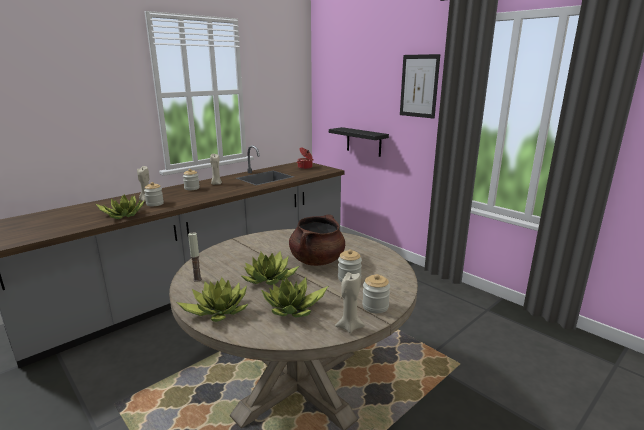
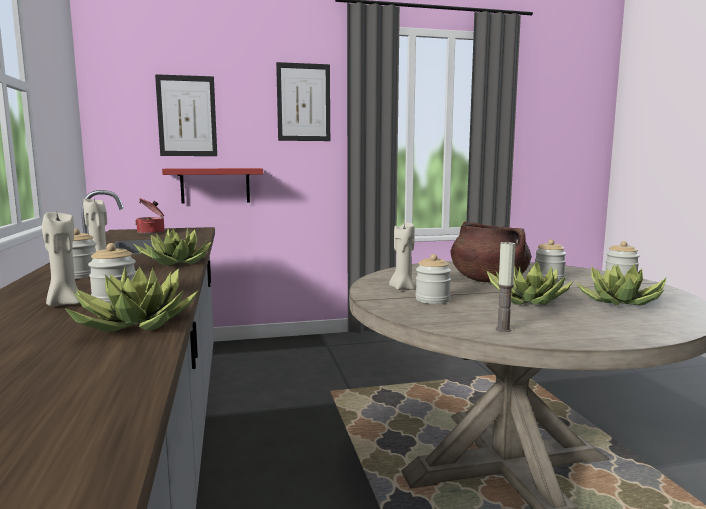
camera: 60 degrees left, 10 degrees down
(217, 310) = (619, 329): potted plant -> potted plant (175, 262)
(248, 254) = (432, 300): none -> jar
(349, 327) = (665, 292): beige candle -> beige candle (402, 288)
(353, 94) = (187, 116): none -> picture
(363, 142) = (215, 185): black shelf -> red shelf

